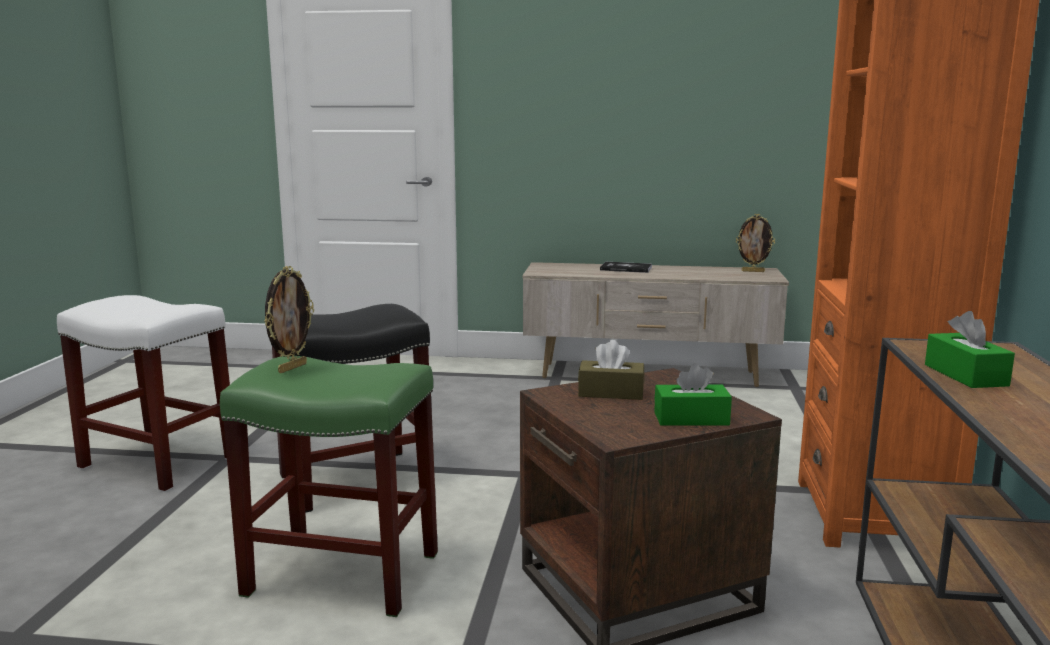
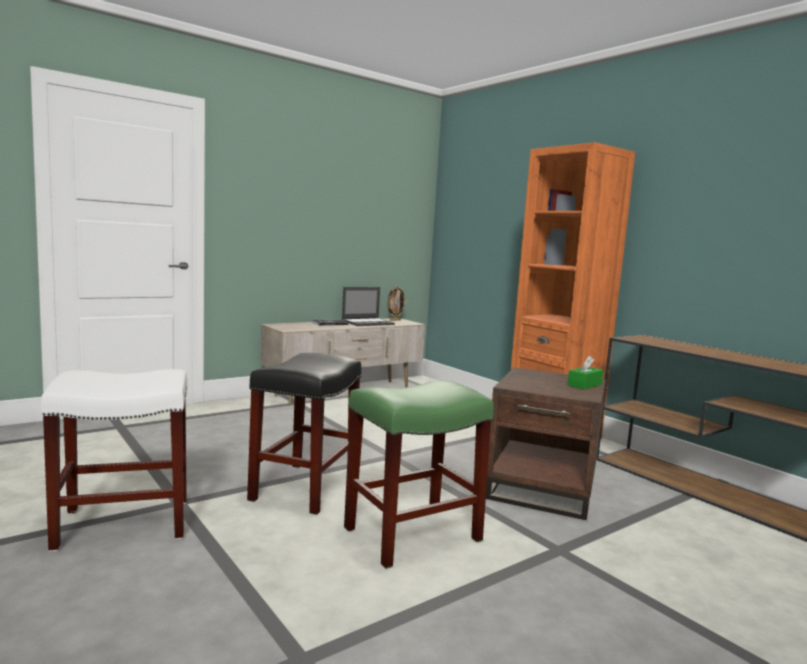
camera: 45 degrees left, 5 degrees down
(291, 368) = (400, 392): picture frame -> none
(611, 392) = (528, 381): brown tissue box -> none
(692, 272) = (368, 322): none -> laptop
(965, 375) = (673, 346): green tissue box -> none

